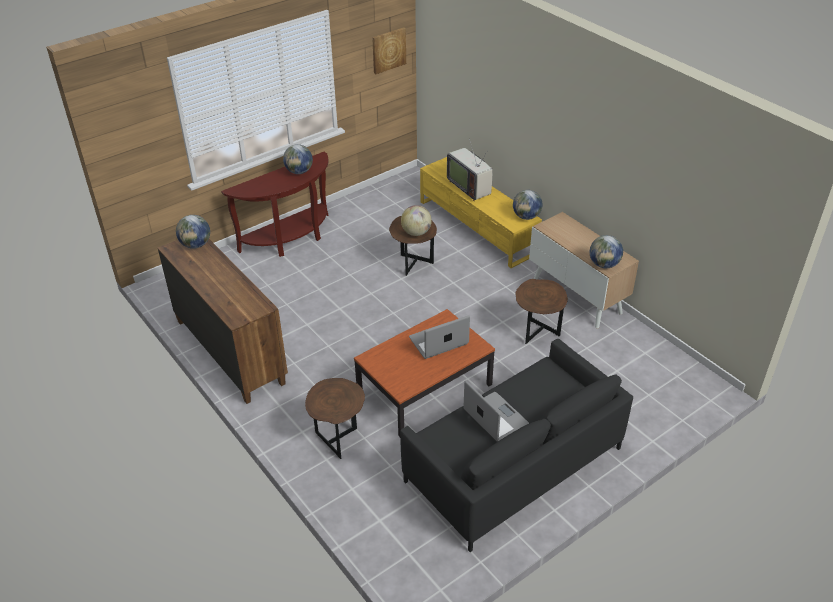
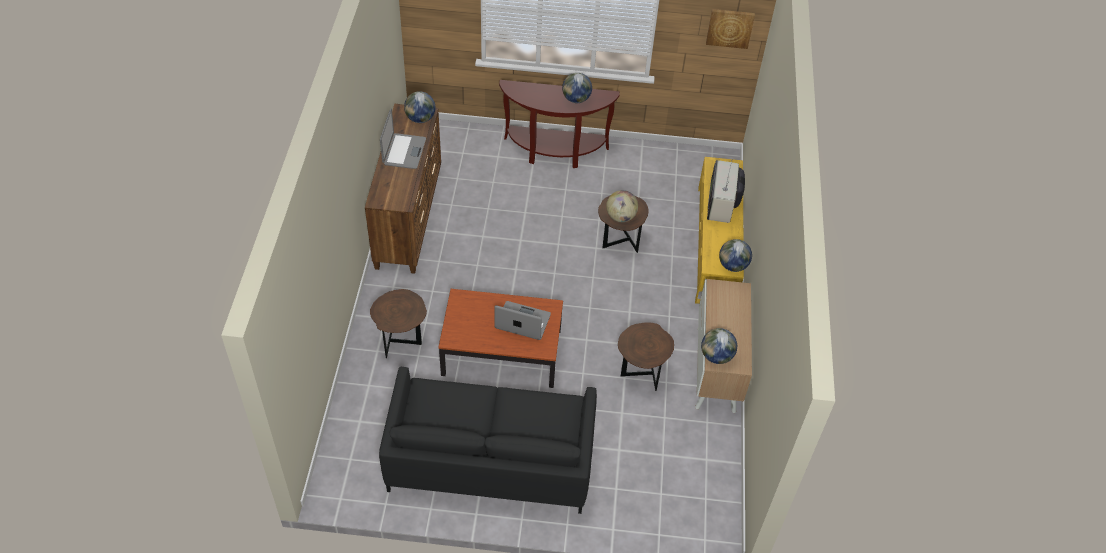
camera: 40 degrees right, 10 degrees up
(495, 418) = (480, 411): laptop -> laptop (404, 151)

